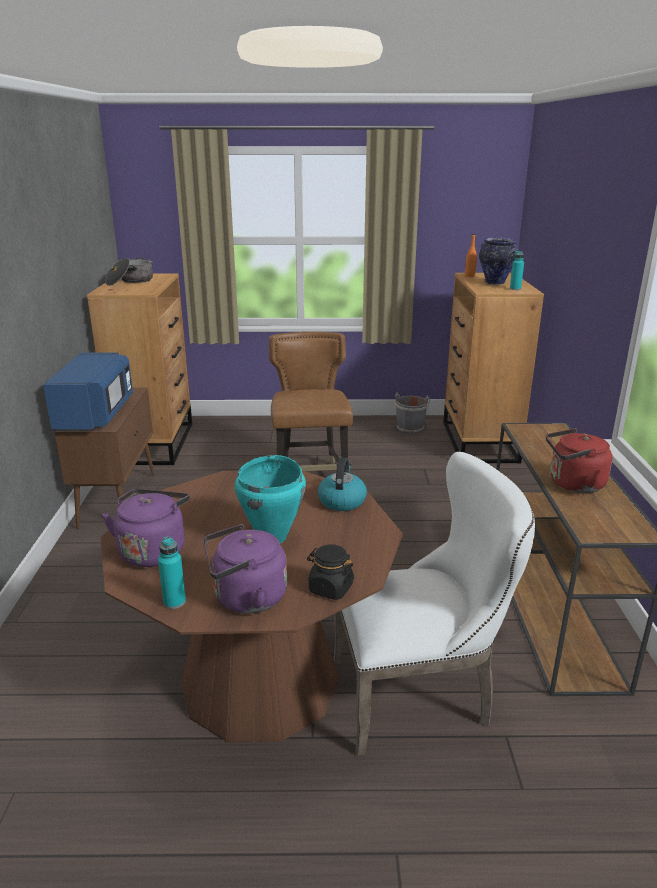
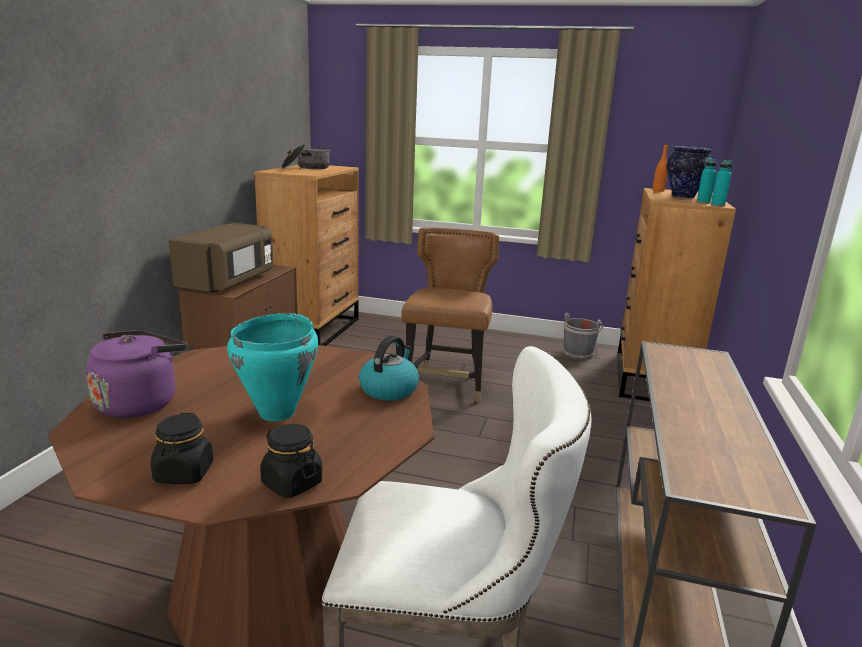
camera: 15 degrees right, 5 degrees down
(96, 415) = (228, 282): blue microwave -> brown microwave
(174, 602) = (104, 460): turquoise bottle -> turquoise bottle (717, 205)
(246, 598) = (184, 473): purple kettle -> black jar
(573, 484) = (699, 420): red kettle -> none

